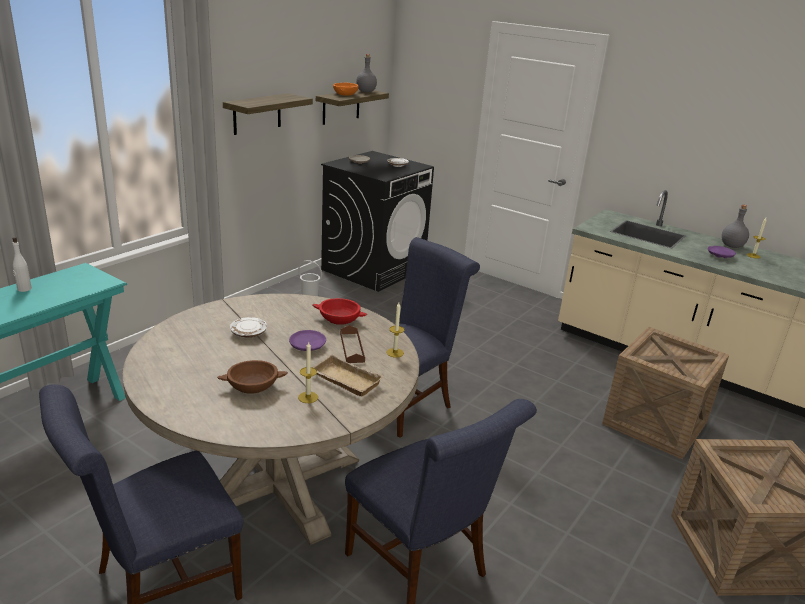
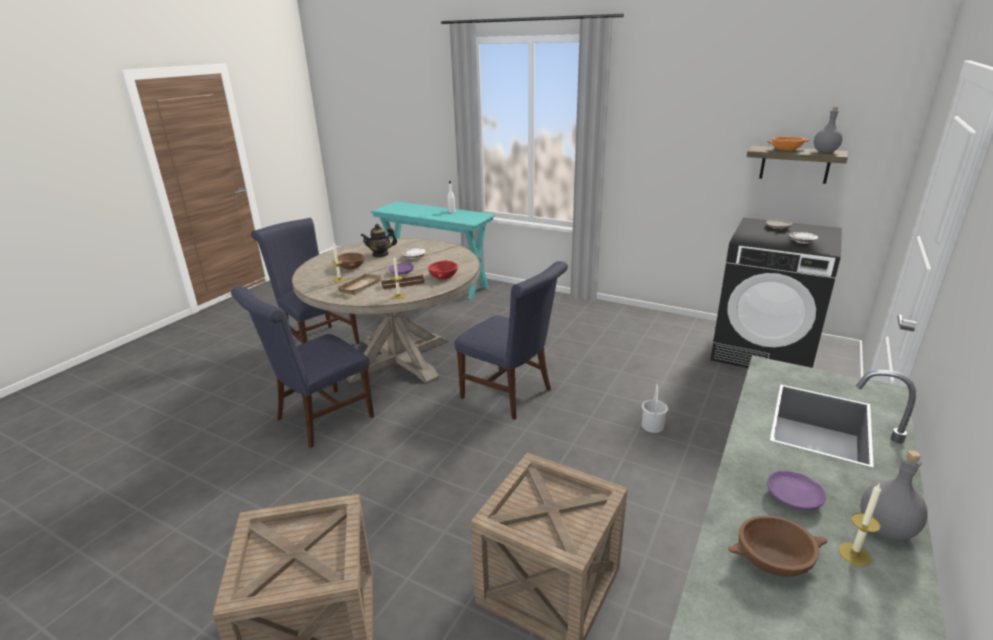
camera: 85 degrees right, 0 degrees up
(212, 359) = (380, 254): none -> teapot
(257, 114) = (668, 150): shelf -> none
(309, 294) = (666, 328): white bucket -> white bucket (653, 426)
(768, 270) = (773, 559): none -> brown bowl

